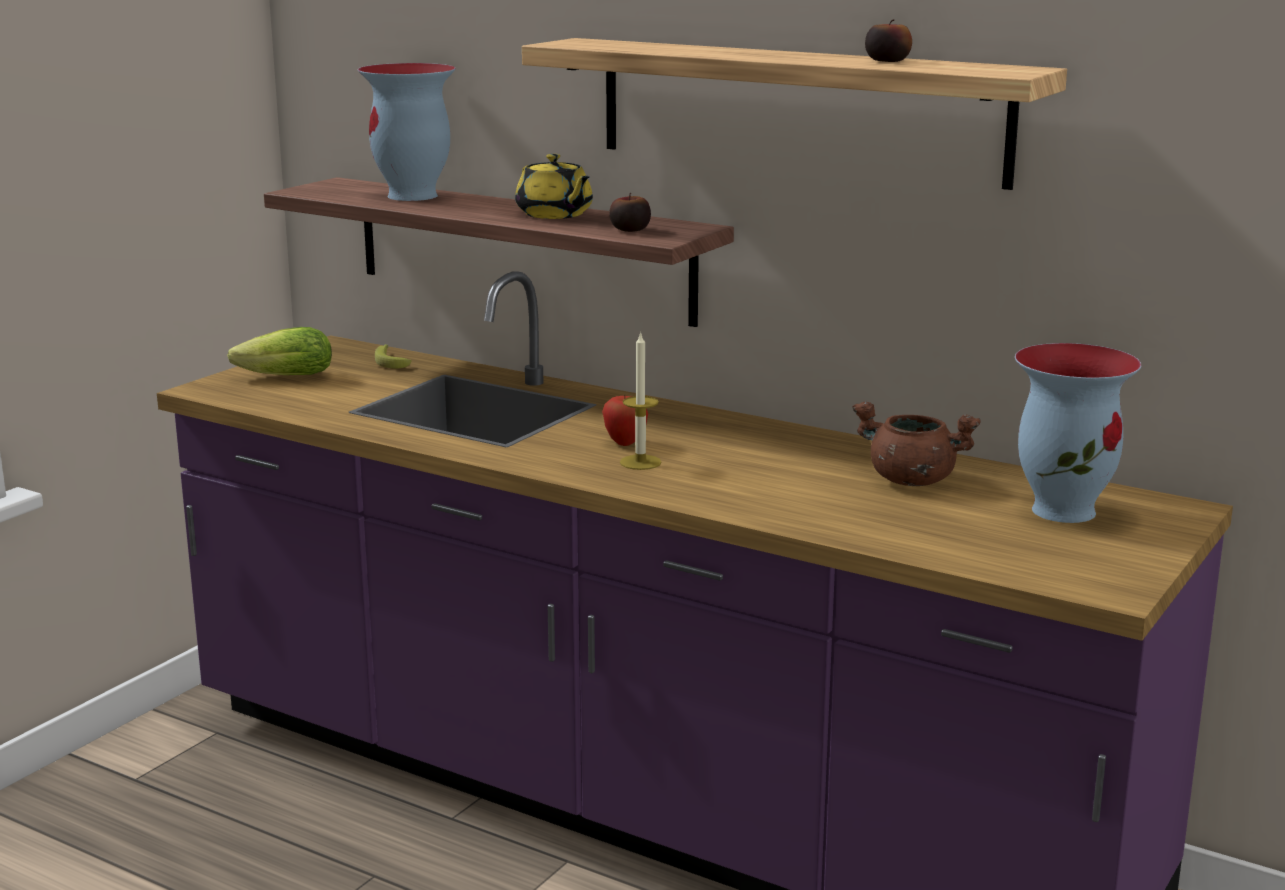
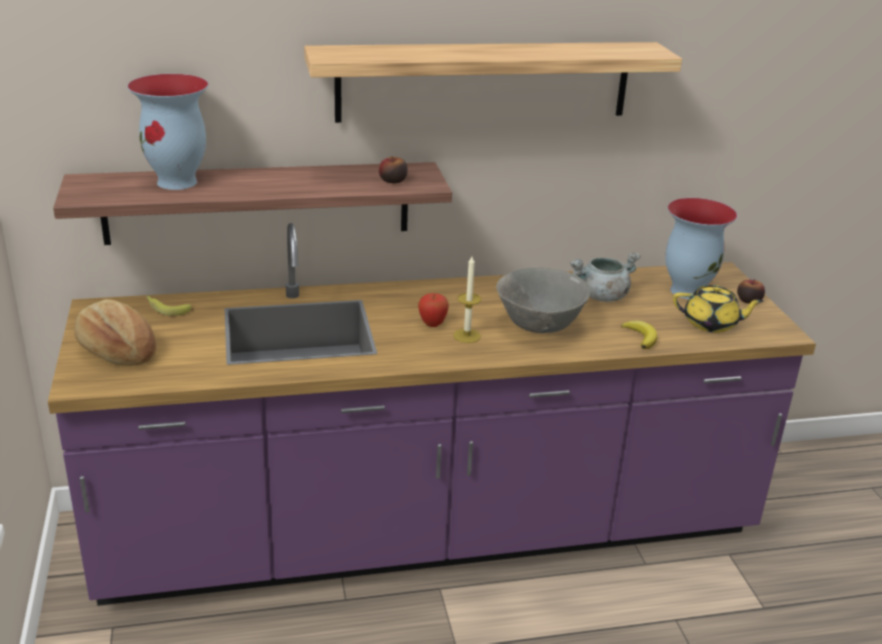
camera: 45 degrees left, 10 degrees up
(281, 377) = (117, 351): lettuce -> bread
(555, 215) = (317, 178): yellow teapot -> yellow teapot (711, 324)
(750, 481) = (540, 327): none -> grey bowl
(866, 528) = (641, 337): none -> banana
(887, 61) = (566, 48): apple -> apple (748, 300)
(910, 480) = (602, 296): brown cooking pot -> grey cooking pot

